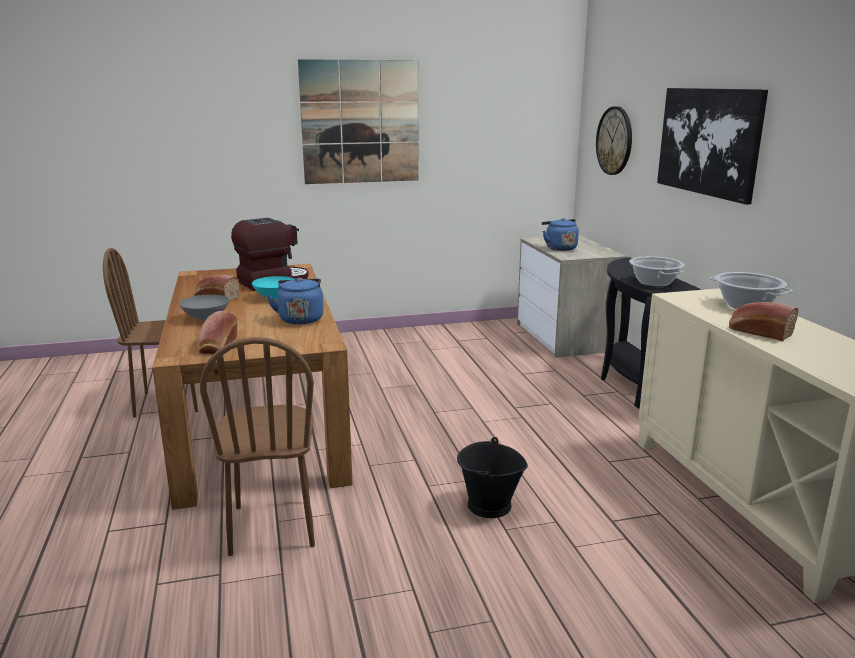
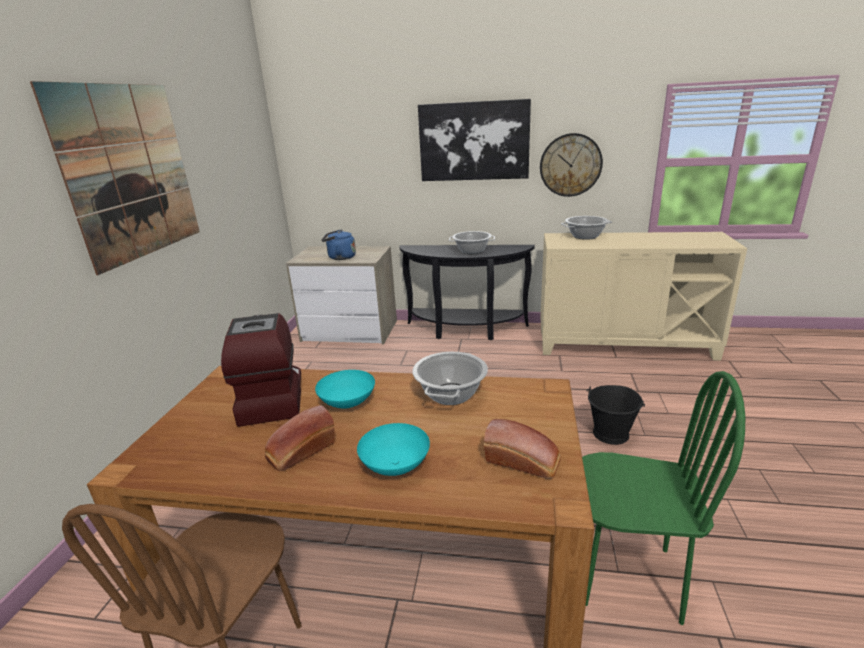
camera: 65 degrees left, 5 degrees up
(206, 318) = (396, 466): grey bowl -> turquoise bowl
(272, 526) = (627, 577): brown chair -> green chair
(300, 319) = (450, 394): blue kettle -> cooking pot
(614, 141) = (344, 156): wall clock -> wall clock (570, 165)
(758, 332) = (638, 243): bread -> none

